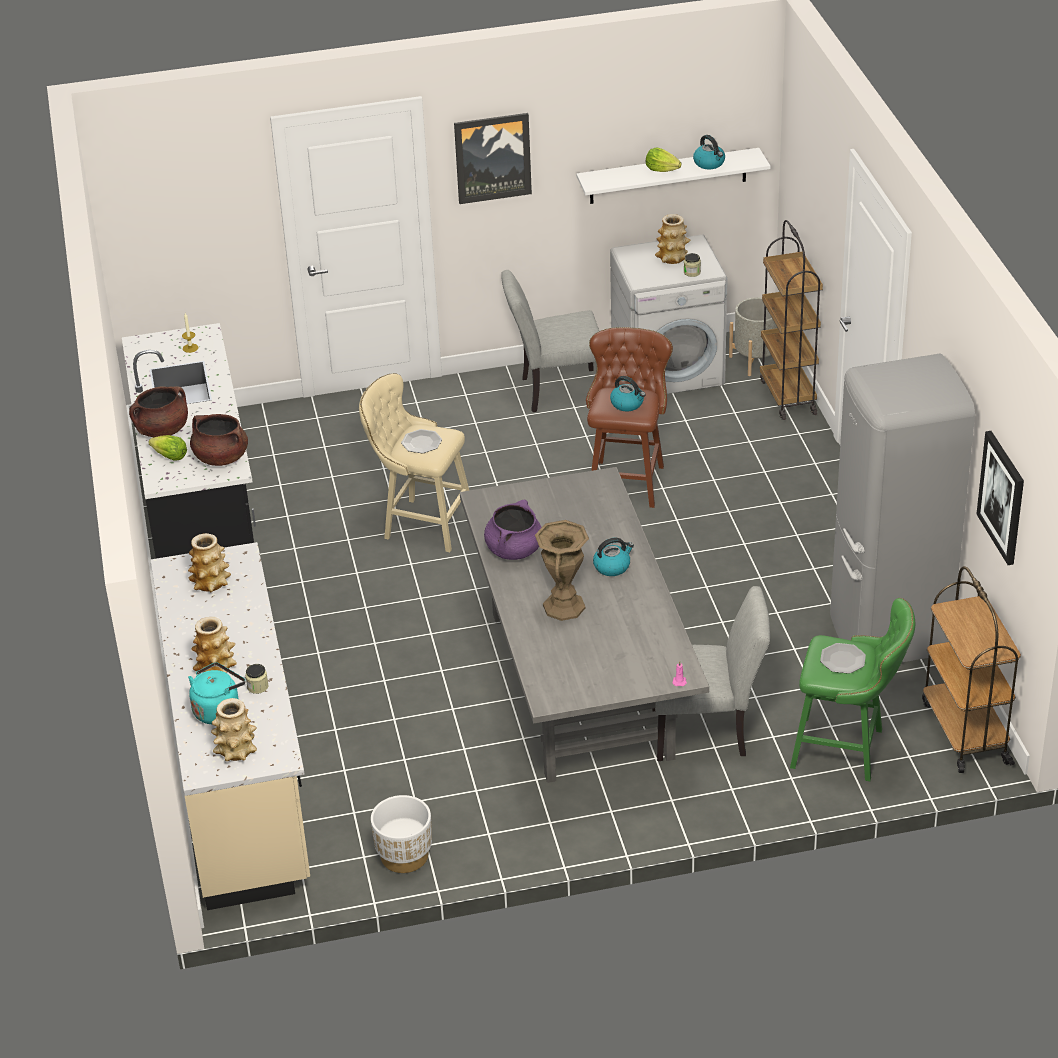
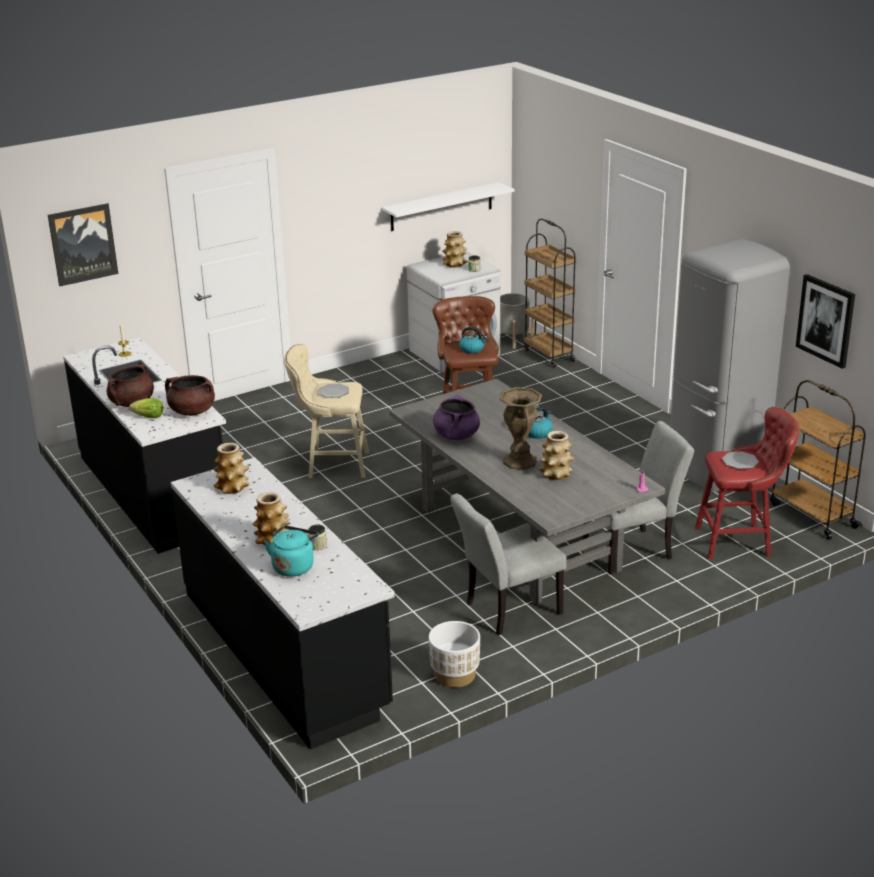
camera: 20 degrees left, 10 degrees down
(236, 751) = (328, 590): vase -> vase (556, 474)
(241, 778) = (285, 650): beige counter -> black counter
(492, 157) = (324, 196): picture -> picture (83, 244)
(555, 391) = (382, 376): grey chair -> grey chair (507, 610)
(661, 170) = (441, 198): lettuce -> none
(709, 163) = (472, 192): kettle -> none
(849, 750) = (742, 541): green stool -> red stool

